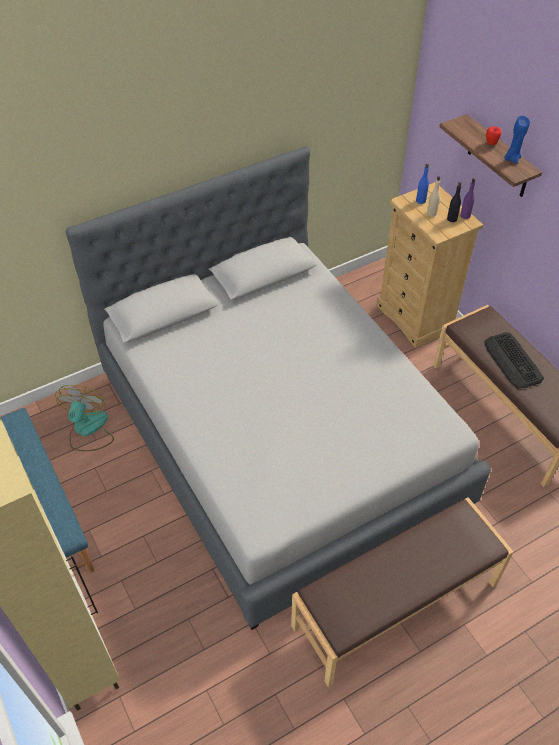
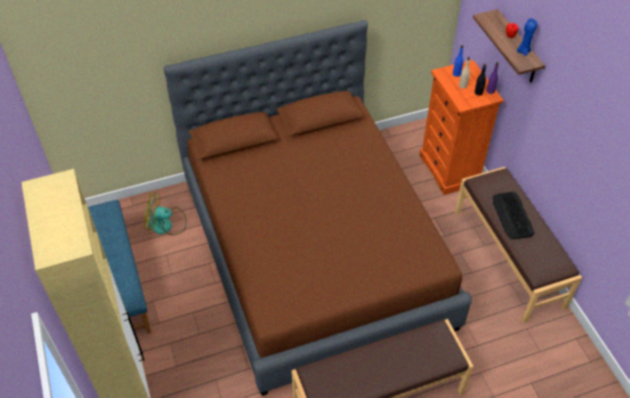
camera: 10 degrees right, 0 degrees up
(88, 430) = (166, 224): fan -> fan turned 105 degrees counterclockwise
(279, 437) = (315, 252): grey bed -> brown bed
(416, 317) = (450, 169): beige dresser -> orange dresser

